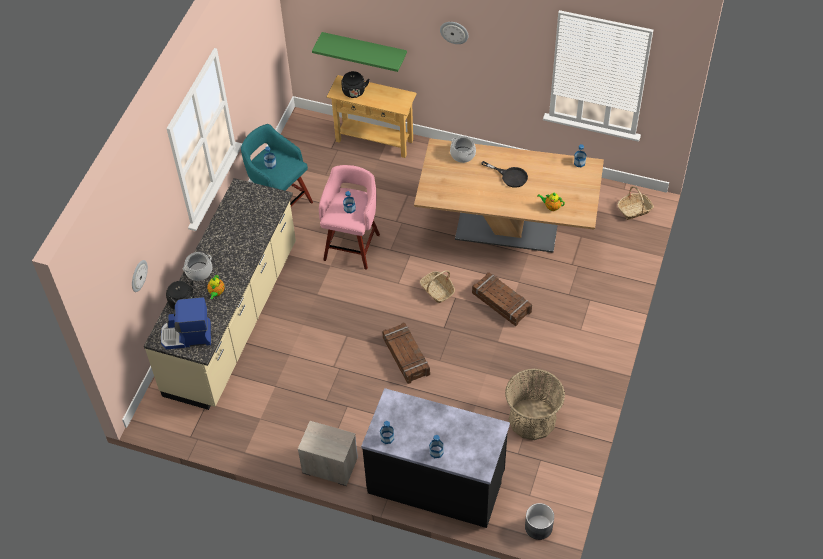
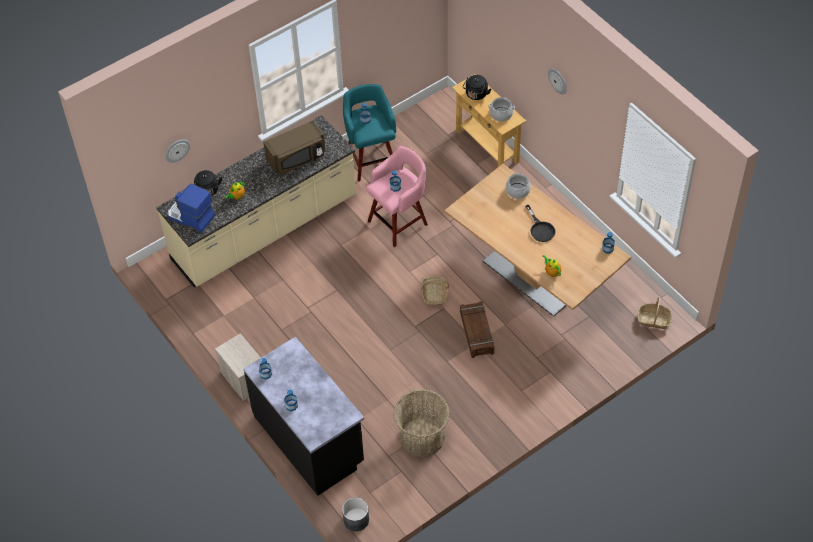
camera: 35 degrees right, 0 degrees up
(199, 271) = (238, 173): cooking pot -> cooking pot (501, 114)
(244, 228) = (297, 158): none -> brown microwave
(364, 49) = (497, 61): green shelf -> none
(405, 356) = (367, 331): crate -> none

